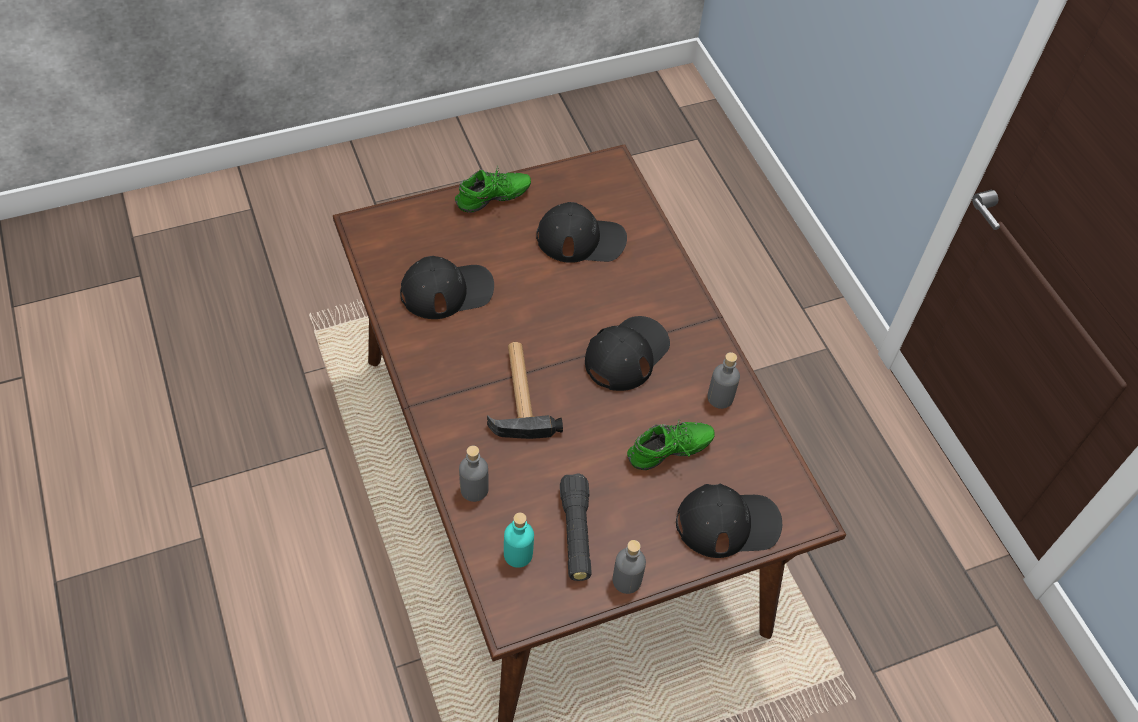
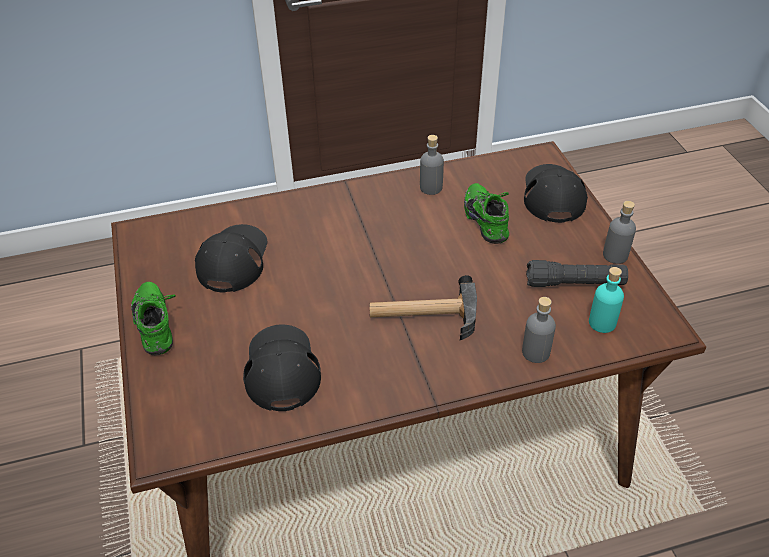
camera: 80 degrees left, 10 degrees down
(626, 354) = (380, 238): black cap -> none

